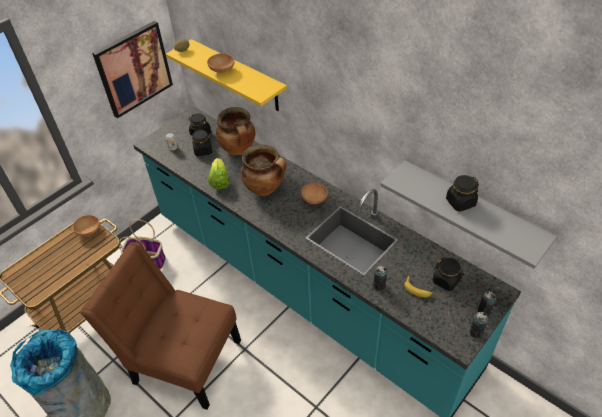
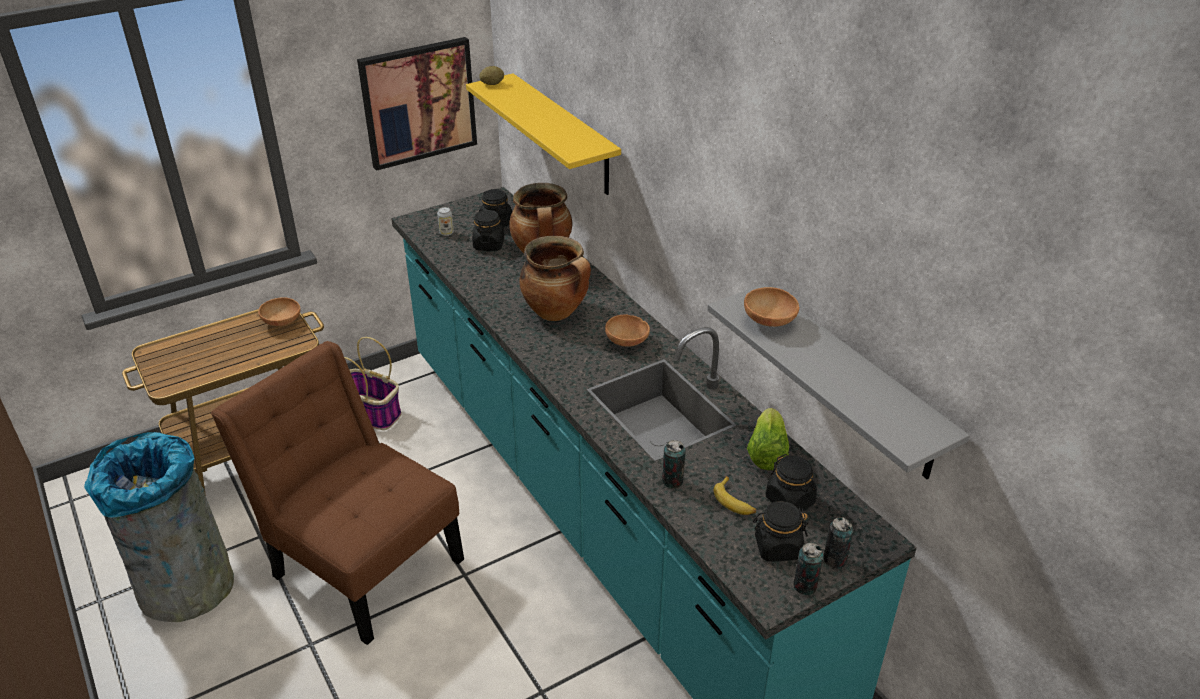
camera: 15 degrees right, 10 degrees down
(219, 181) = (493, 288): lettuce -> lettuce (767, 453)
(222, 71) = (535, 116): brown bowl -> brown bowl (770, 322)
(460, 202) = (825, 355): black jar -> black jar (777, 547)

